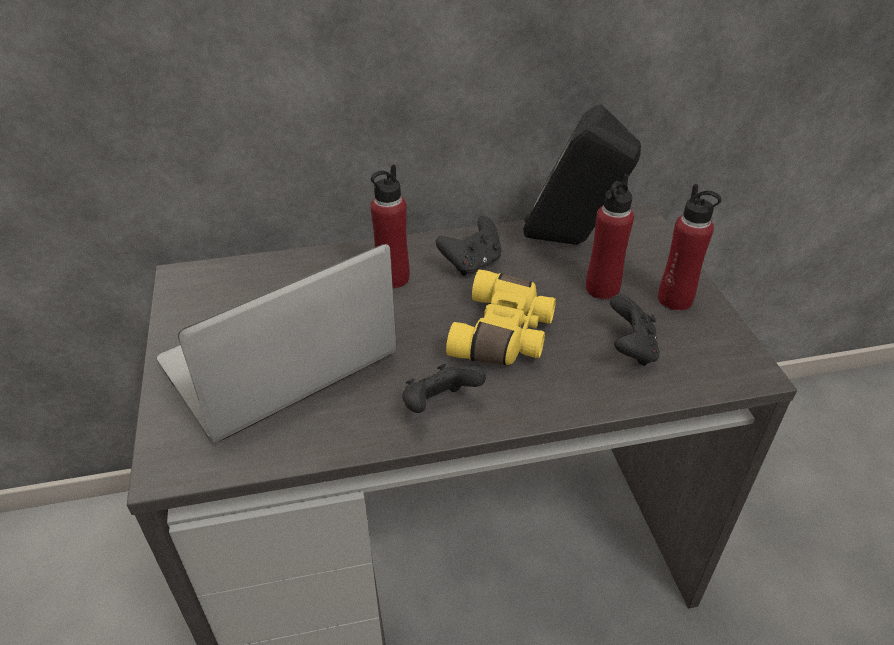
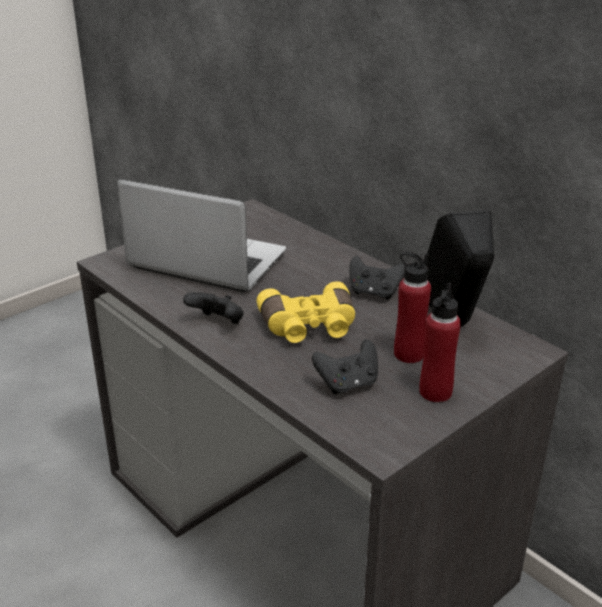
camera: 60 degrees right, 10 degrees down
(392, 278) = (323, 269): red bottle -> none

